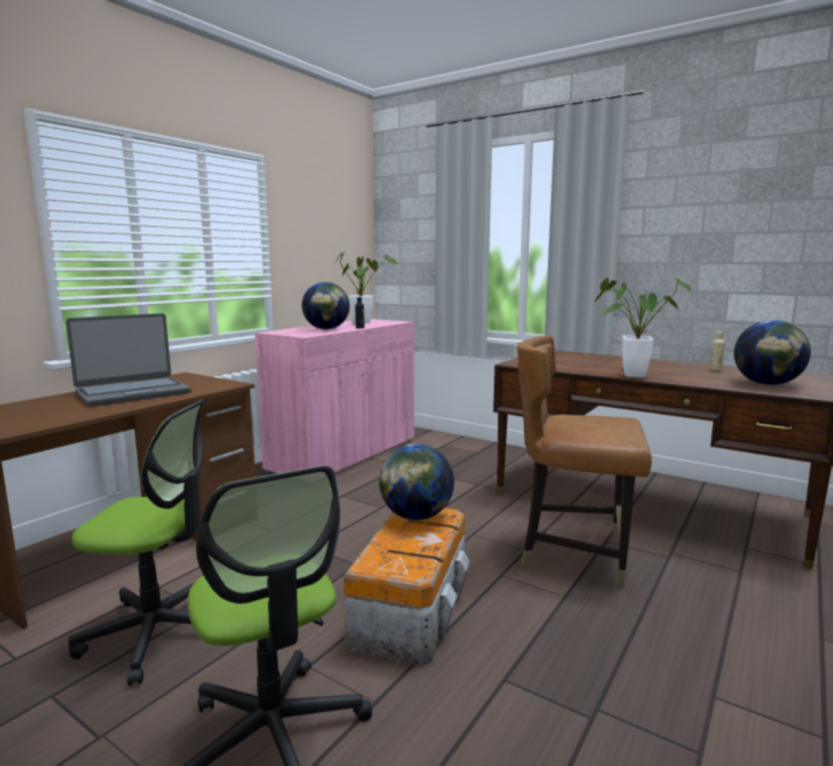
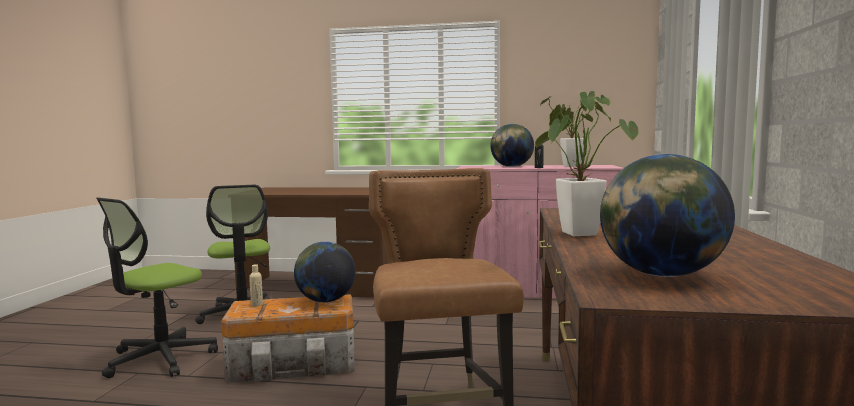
camera: 65 degrees right, 5 degrees down
(133, 393) = (329, 190): laptop -> none
(715, 369) = (741, 255): beige bottle -> beige bottle (257, 304)

